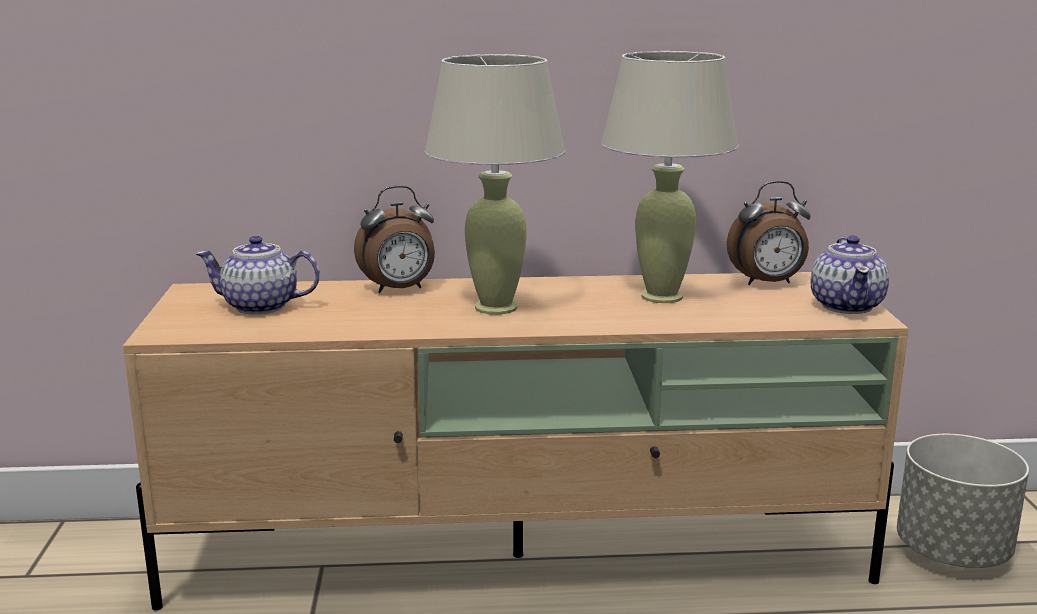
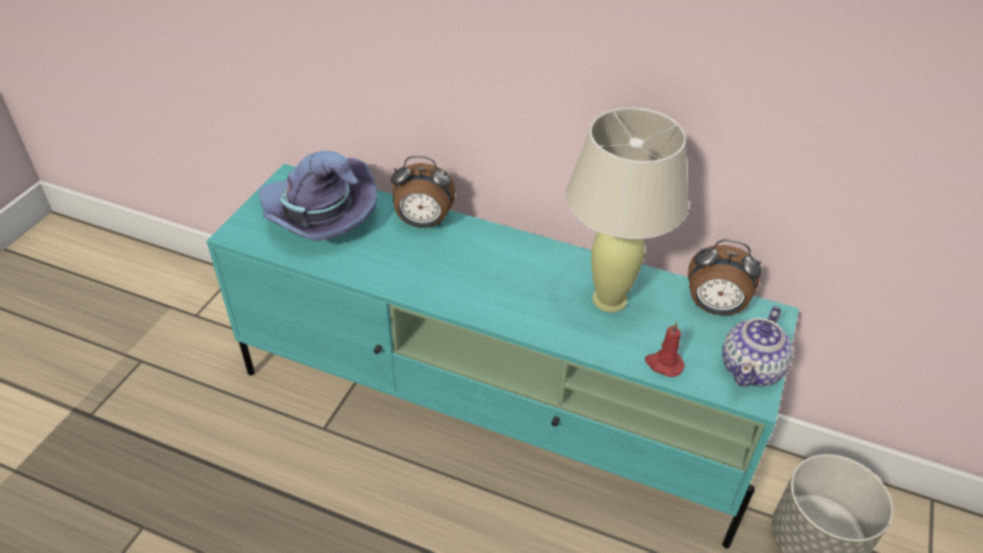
camera: 25 degrees right, 25 degrees up
(261, 306) = (317, 217): teapot -> purple hat
(495, 307) = (472, 273): beige table lamp -> none
(522, 556) = (491, 415): beige tv stand -> turquoise tv stand
(764, 319) = (663, 364): none -> red candle

